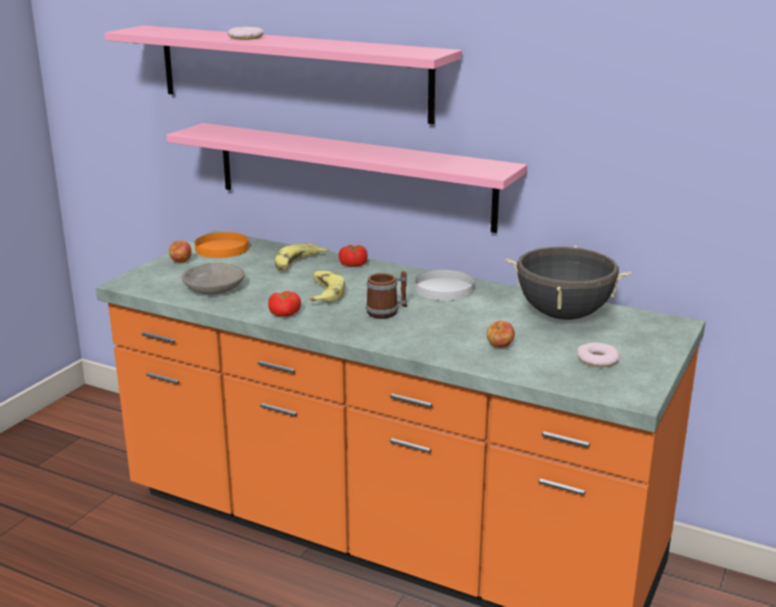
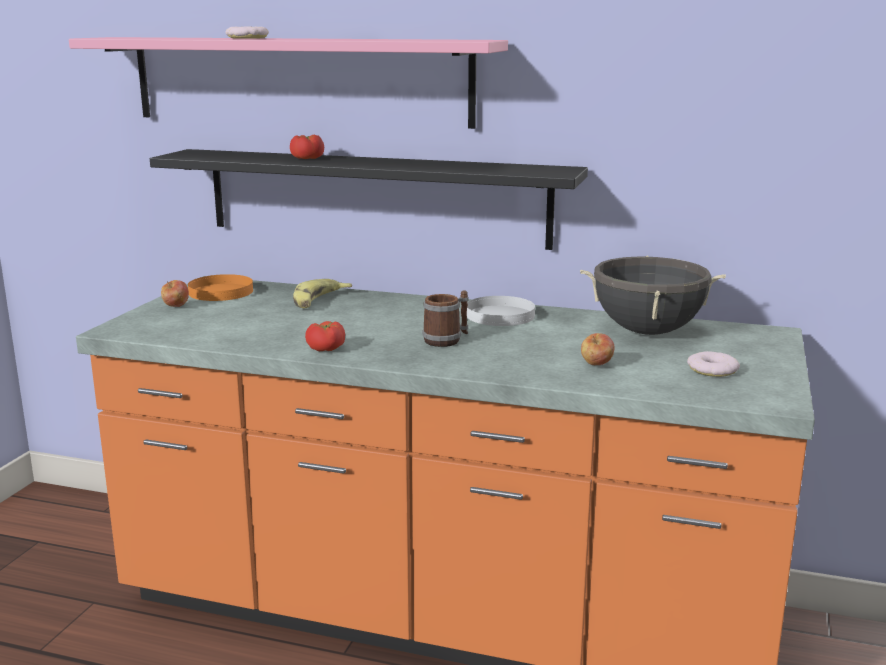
camera: 10 degrees left, 5 degrees down
(213, 287) = (227, 328): grey bowl -> none
(324, 293) = (363, 327): banana -> none
(352, 175) = (375, 197): pink shelf -> black shelf
(353, 264) = (383, 298): tomato -> tomato (307, 158)

